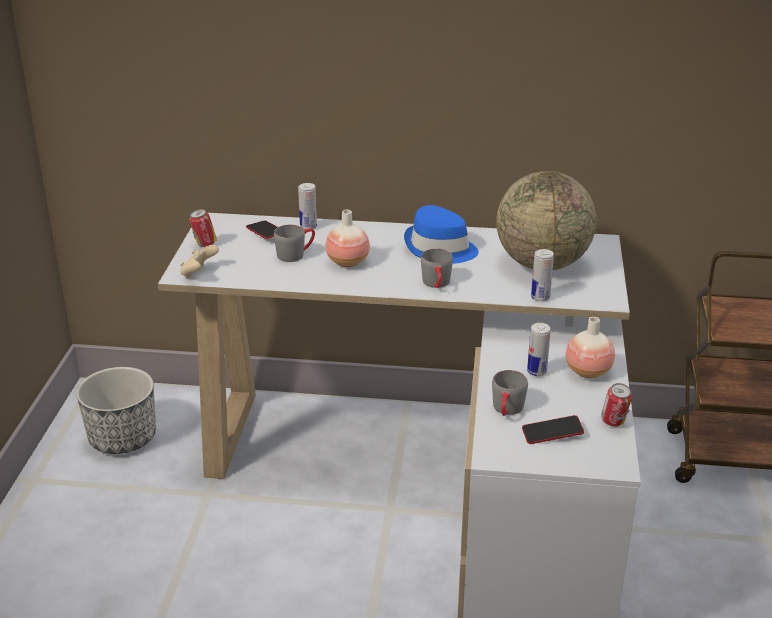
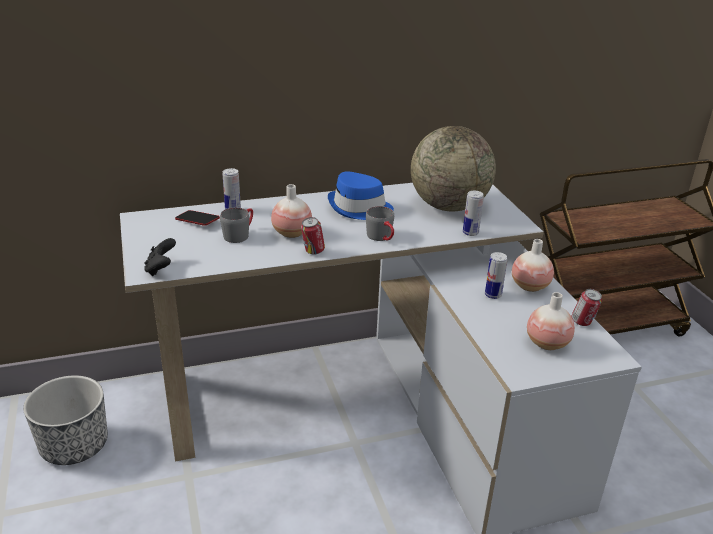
camera: 25 degrees left, 0 degrees up
(199, 274) = (161, 269): beige game controller -> black game controller
(204, 245) = (146, 241): can -> can (313, 252)
(507, 410) = (498, 333): grey mug -> none
(552, 433) = (547, 343): phone -> vase

